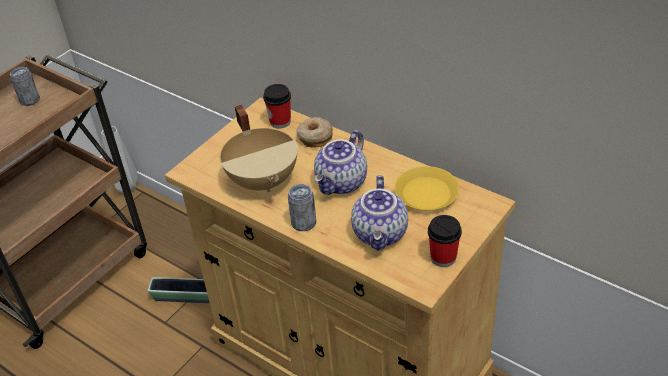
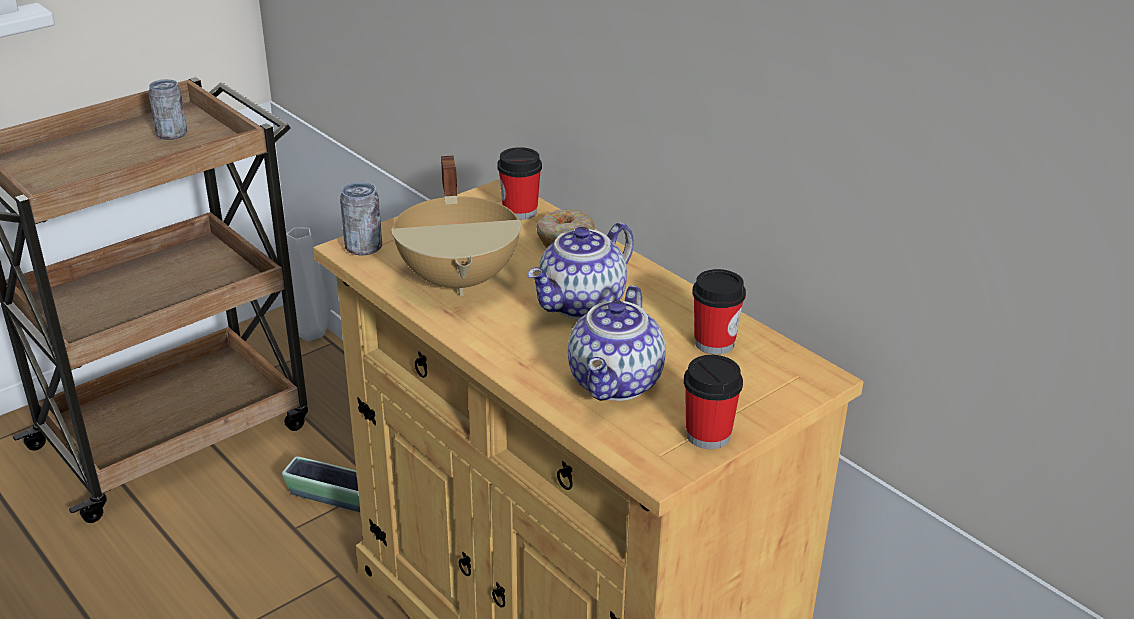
camera: 10 degrees right, 10 degrees down
(303, 223) = (497, 346): can -> can (363, 247)
(426, 193) = (714, 343): yellow plate -> cup

